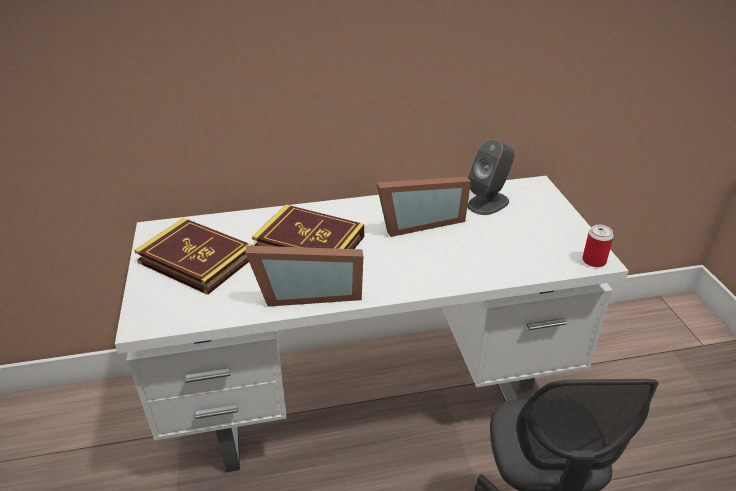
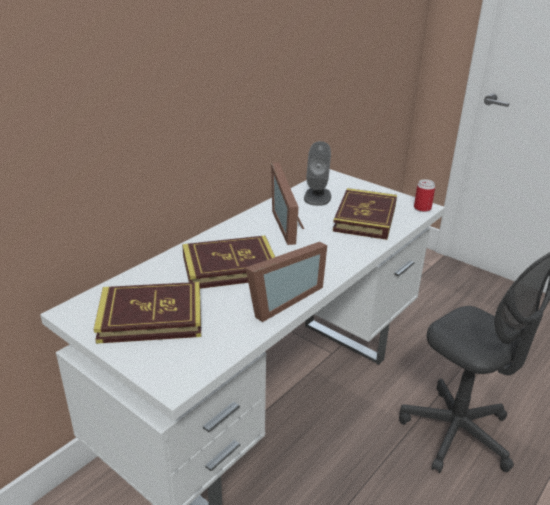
camera: 40 degrees left, 5 degrees down
(419, 222) = (290, 224): picture frame -> picture frame turned 135 degrees clockwise
(507, 246) = (365, 218): none -> book

